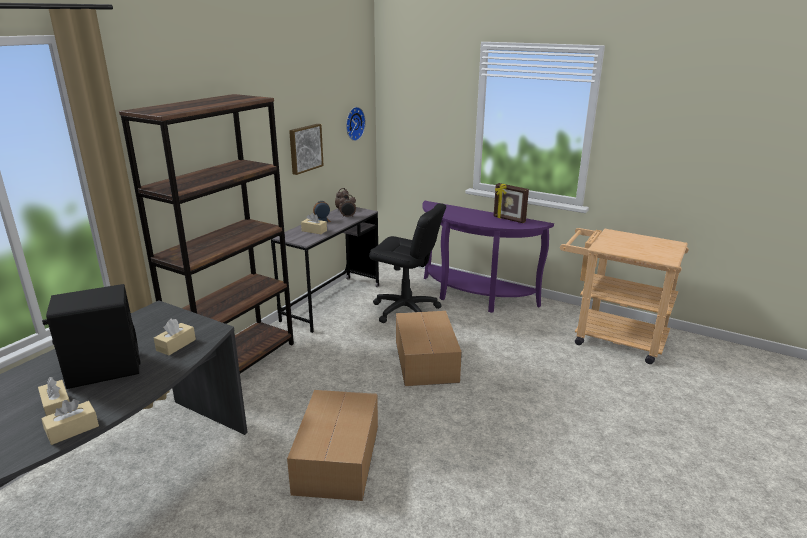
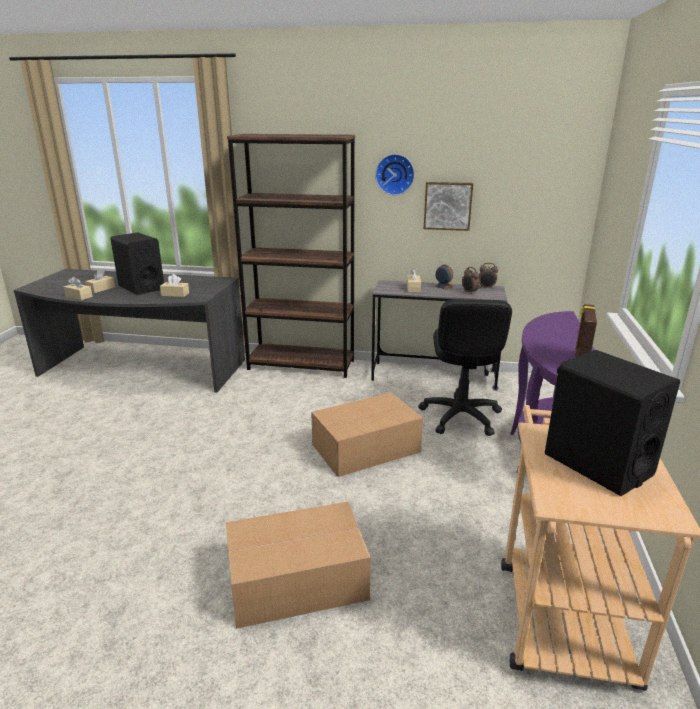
camera: 70 degrees right, 0 degrees up
(336, 459) = (194, 435): cardboard box -> cardboard box (295, 580)
(353, 123) = (543, 195): wall clock -> wall clock (395, 174)
(635, 244) = (597, 464): none -> black speaker

